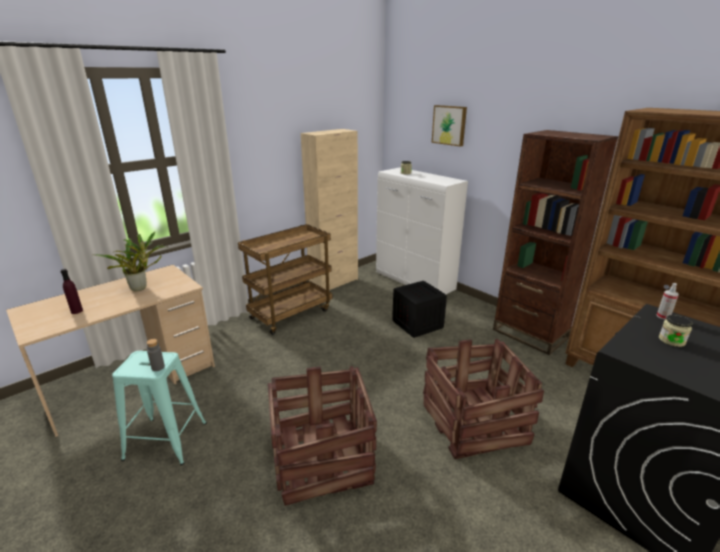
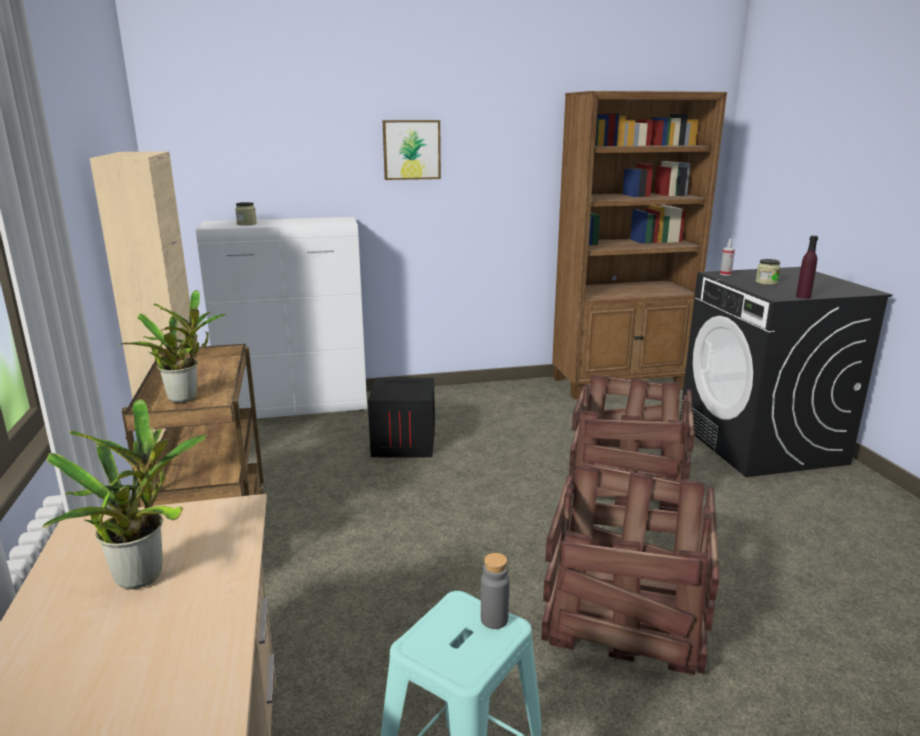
camera: 60 degrees left, 5 degrees down
(77, 311) = (135, 702): purple bottle -> purple bottle (803, 297)
(274, 245) = (186, 397): none -> potted plant
(449, 125) = (300, 135): picture -> picture (411, 149)
(530, 334) = (506, 393): brown bookcase -> none

